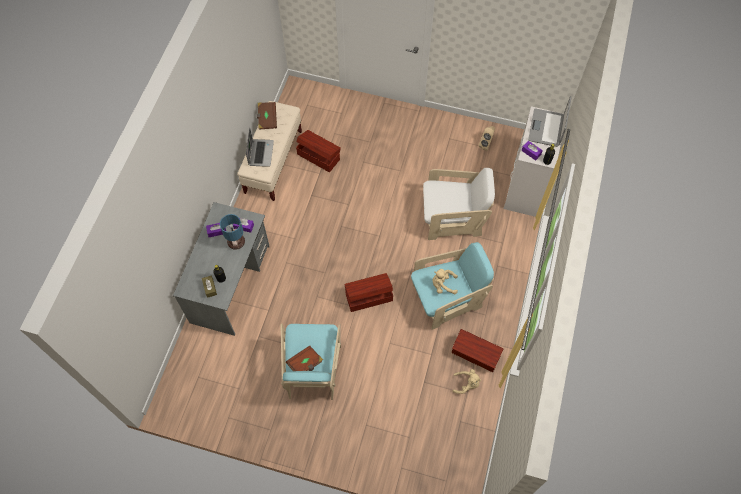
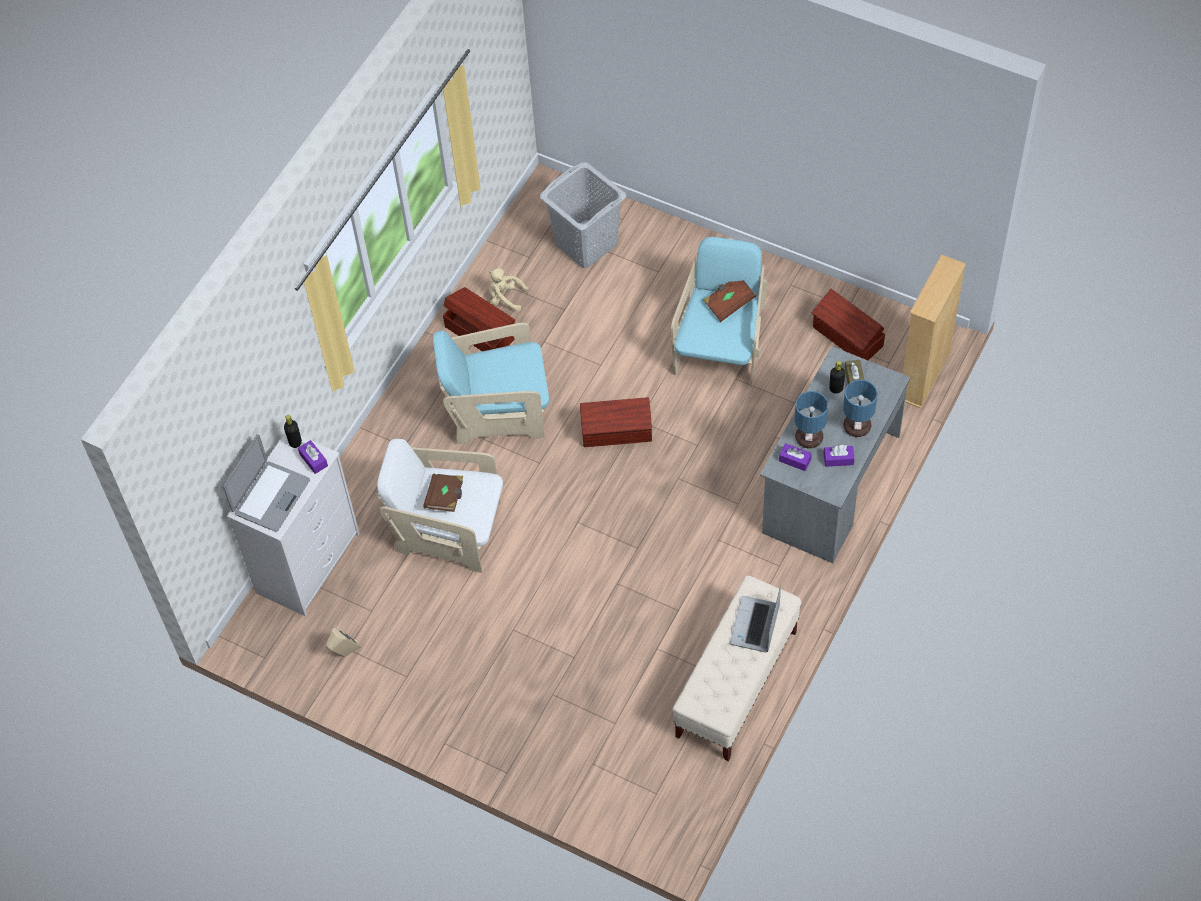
camera: 165 degrees left, 5 degrees down
(174, 371) = (924, 375): none -> beige bookcase
(206, 254) = (857, 427): none -> table lamp
(267, 119) = (736, 690): brown book -> brown book (445, 497)
(318, 156) = (652, 682): brown storage box -> brown storage box (847, 337)
(422, 440) = (586, 244): none -> grey laundry basket
(443, 285) = (505, 374): beige plush toy -> none

